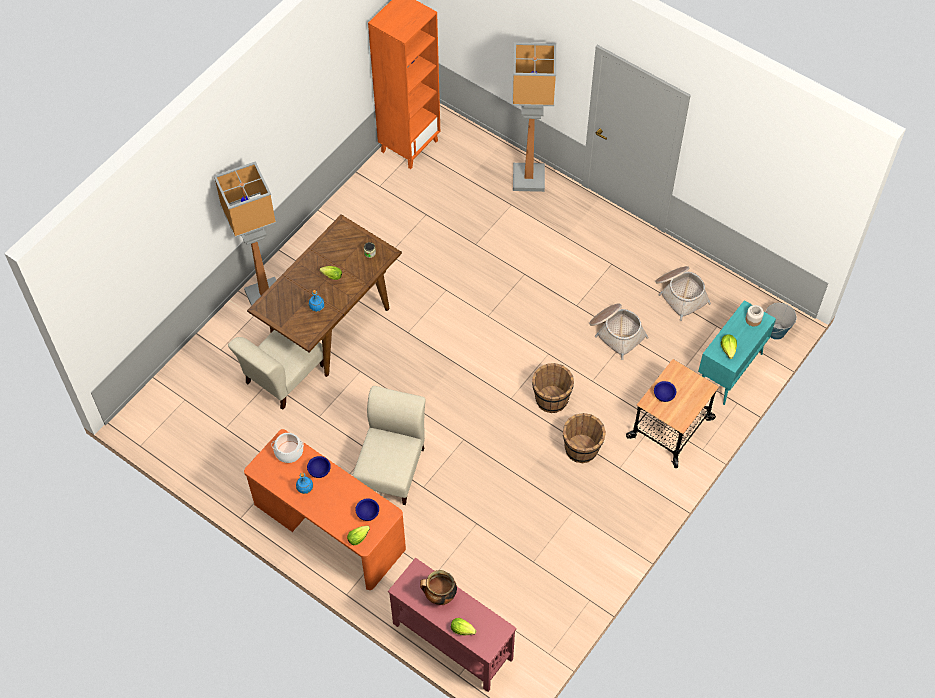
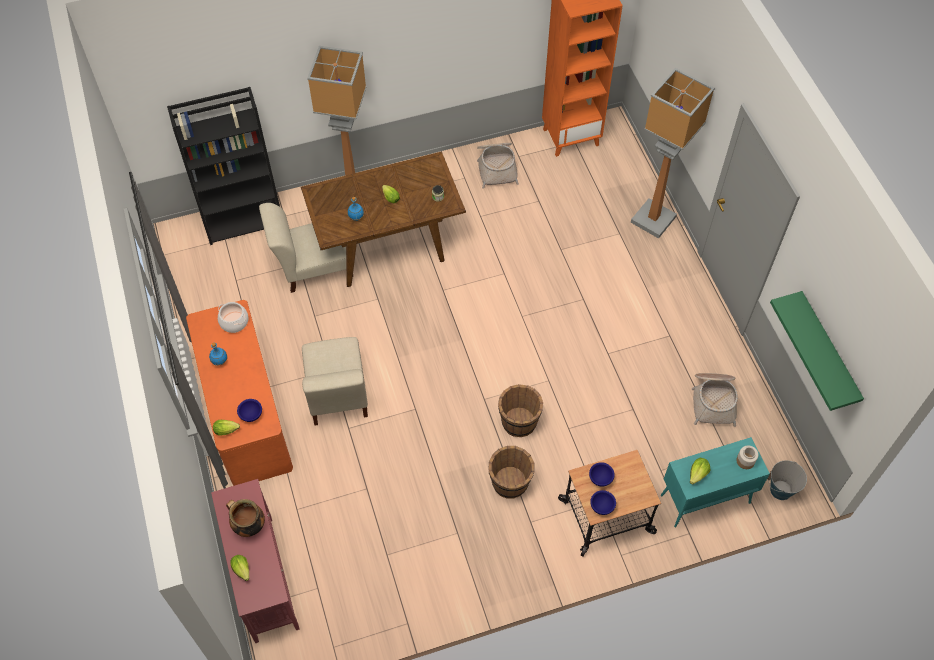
camera: 35 degrees right, 0 degrees up
(187, 373) = (244, 219): none -> black bookcase
(319, 471) = (243, 353): blue bowl -> blue bowl (601, 506)
(392, 467) = (337, 395): beige chair -> beige chair turned 120 degrees clockwise
(616, 332) = (625, 399): basket -> basket (496, 167)
(767, 200) = (828, 350): none -> green shelf

